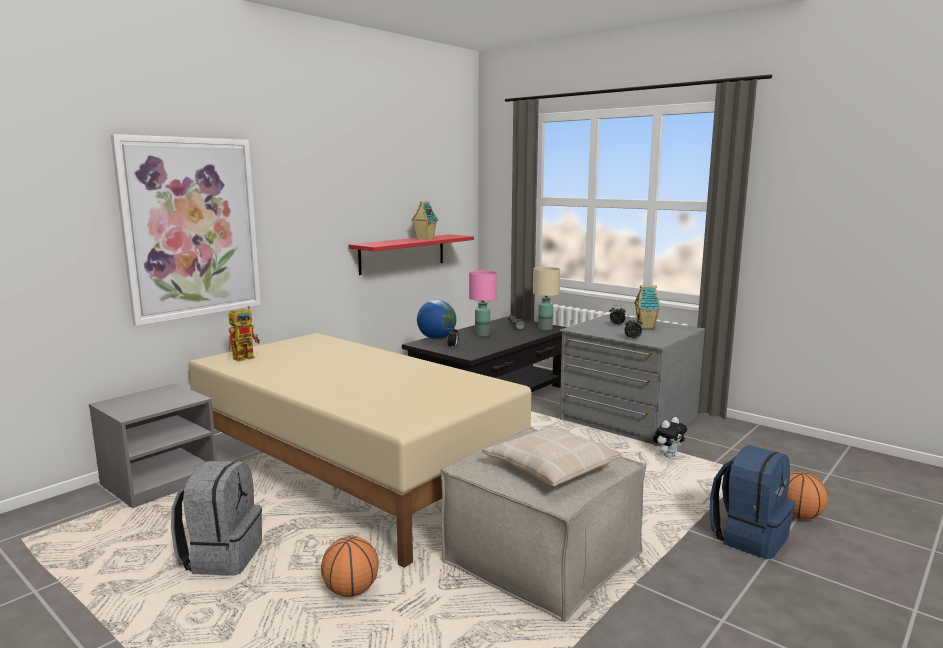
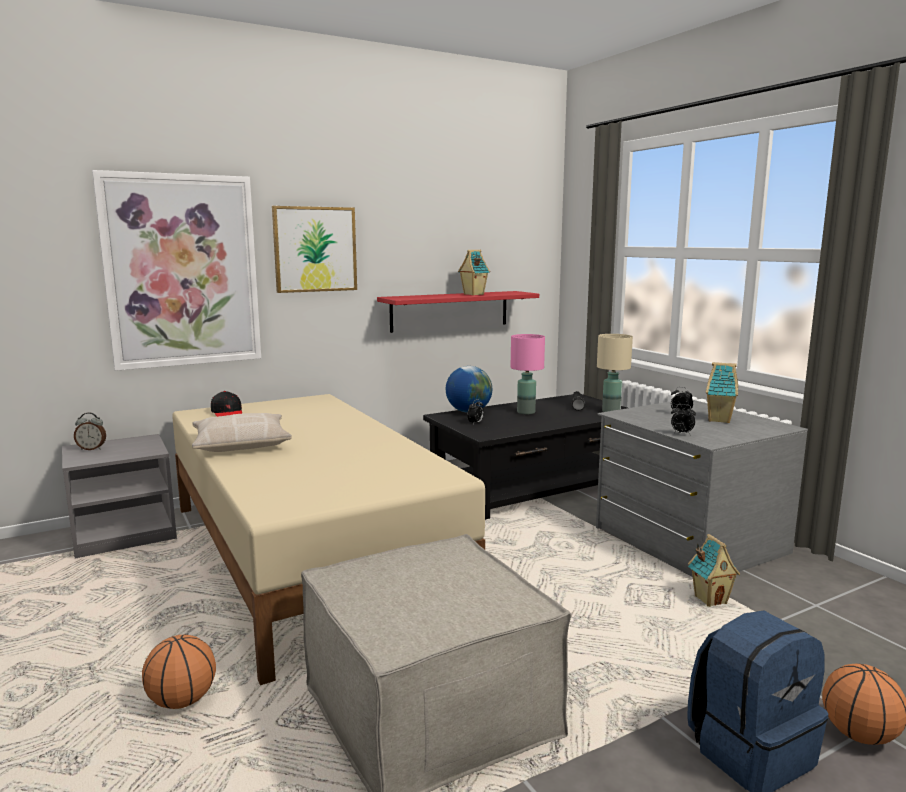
camera: 20 degrees right, 0 degrees up
(126, 403) = (92, 449): none -> alarm clock
(221, 556) = (101, 628): grey backpack -> none
(247, 357) = (227, 413): toy robot -> black cap
(300, 204) = (315, 249): none -> picture
(550, 467) = (431, 593): beige pillow -> beige pillow (241, 443)
(668, 455) = (710, 600): plush toy -> toy house

